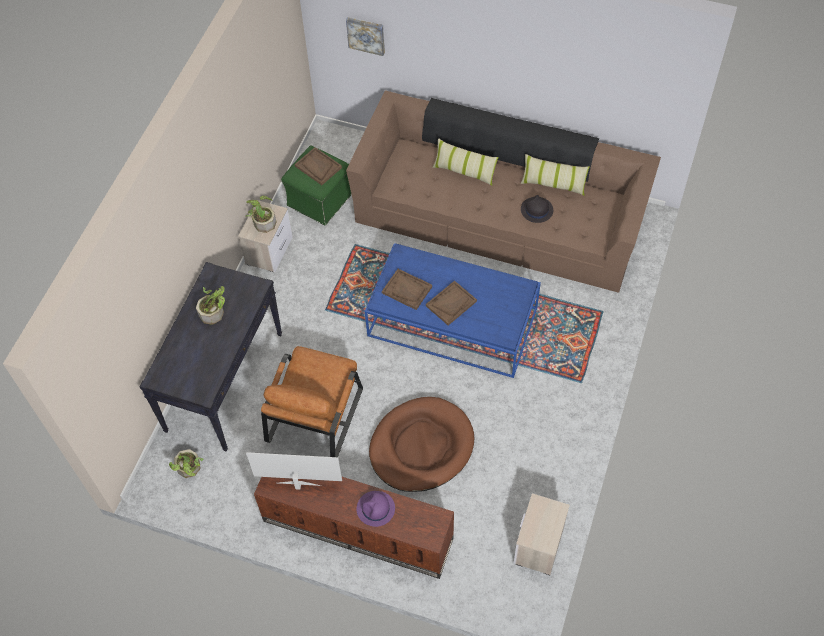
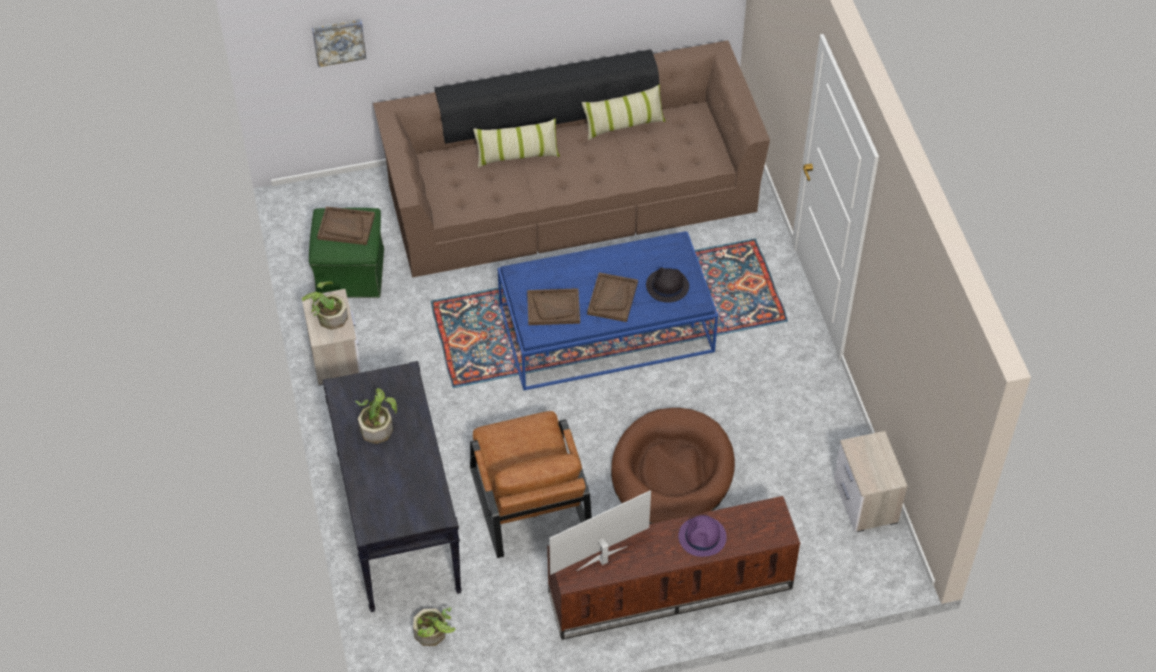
camera: 35 degrees left, 5 degrees down
(536, 210) = (628, 159): black hat -> black hat (667, 286)

